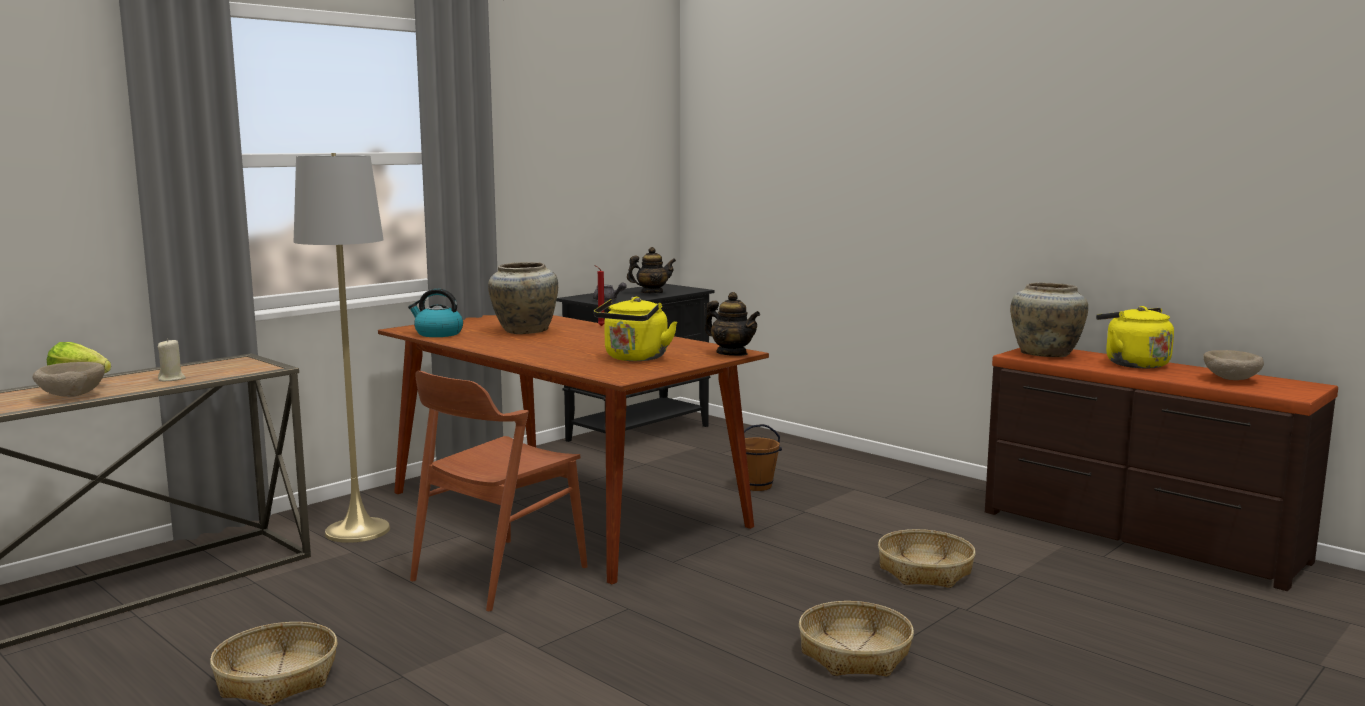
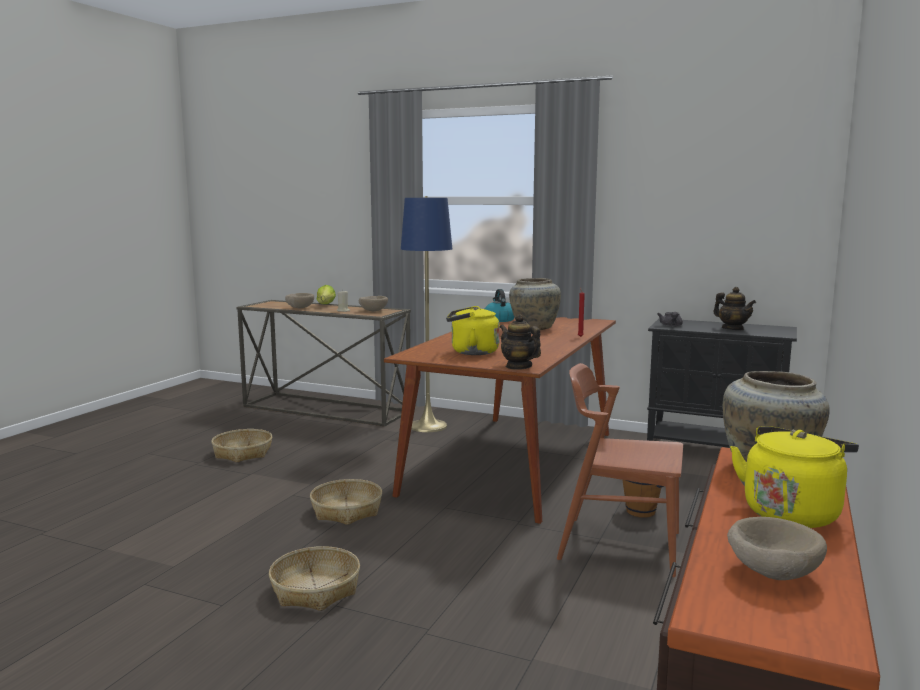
camera: 70 degrees right, 0 degrees up
(217, 367) = (373, 311): none -> beige bowl
(357, 530) = (428, 426): grey floor lamp -> blue floor lamp
(499, 573) = (390, 467): brown chair -> brown chair (619, 545)
(732, 354) = (518, 367): teapot -> teapot turned 120 degrees clockwise
(925, 571) = (502, 606): basket -> basket (346, 511)

